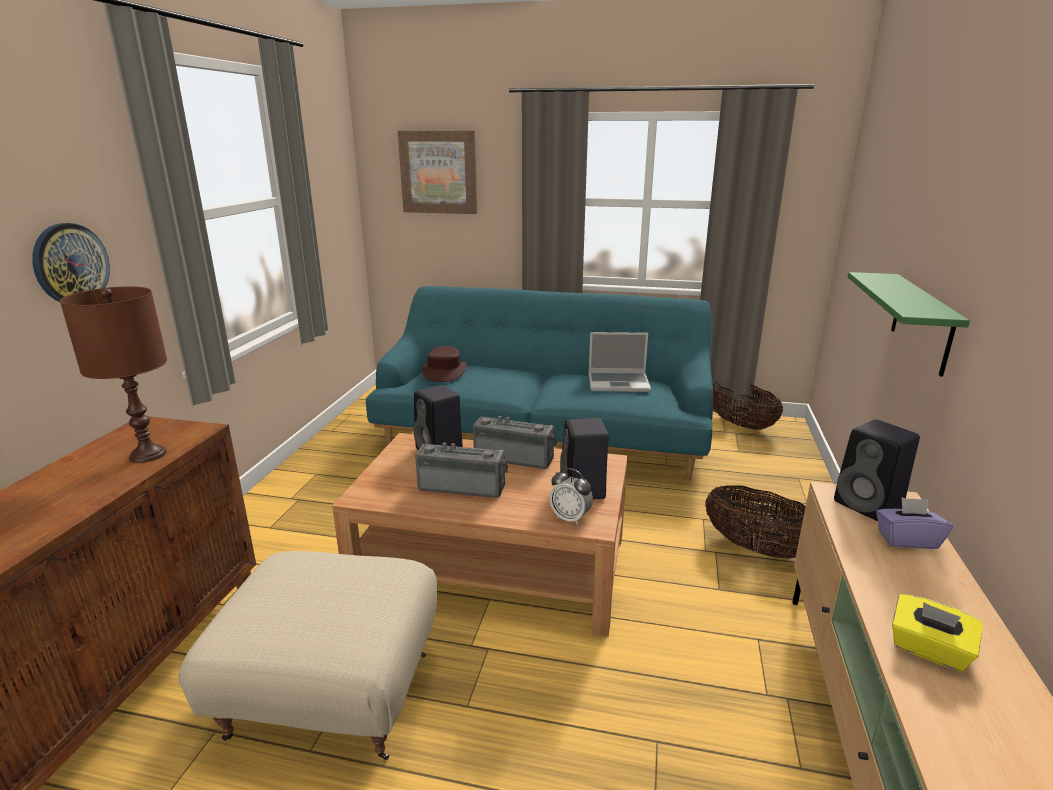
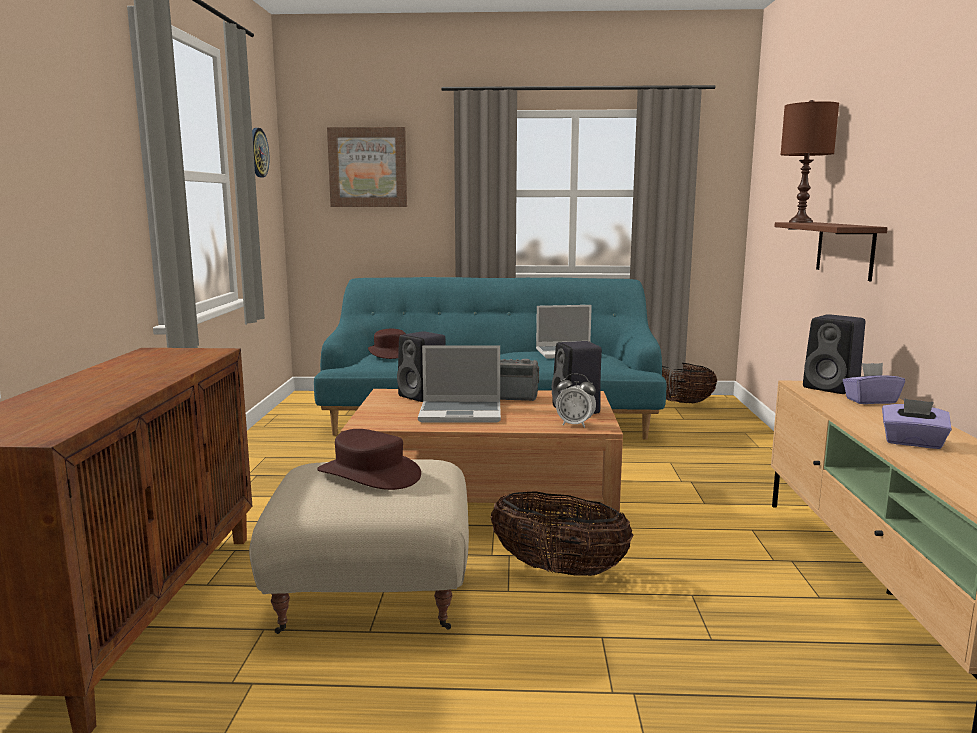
camera: 10 degrees left, 10 degrees down
(70, 264) = (86, 192): wall clock -> wall clock (257, 152)
(147, 455) = (178, 363): brown table lamp -> brown table lamp (801, 222)
(322, 588) = (369, 474): none -> brown hat
(463, 486) = (461, 413): radio -> laptop
(757, 548) = (727, 477): basket -> basket (558, 569)
(922, 323) = (845, 249): green shelf -> brown shelf
(928, 650) = (912, 443): yellow tissue box -> purple tissue box

